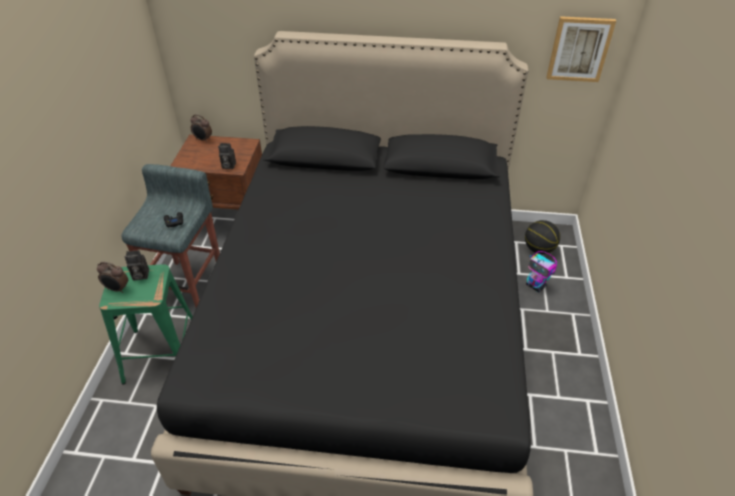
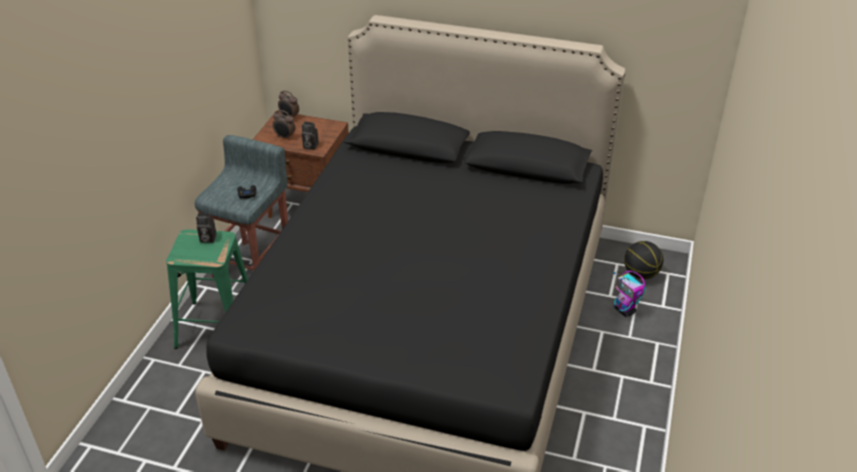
camera: 10 degrees right, 5 degrees down
(117, 289) = (184, 248): alarm clock -> alarm clock (285, 137)
(579, 49) = (680, 58): picture -> none

